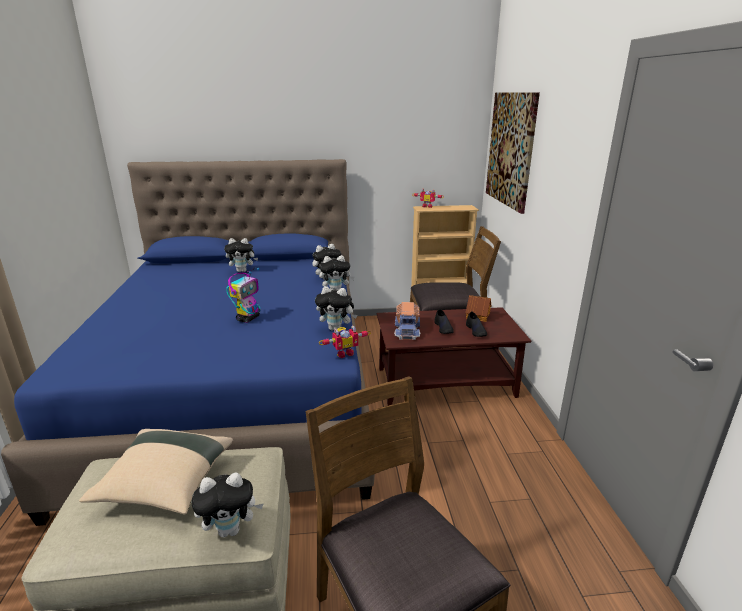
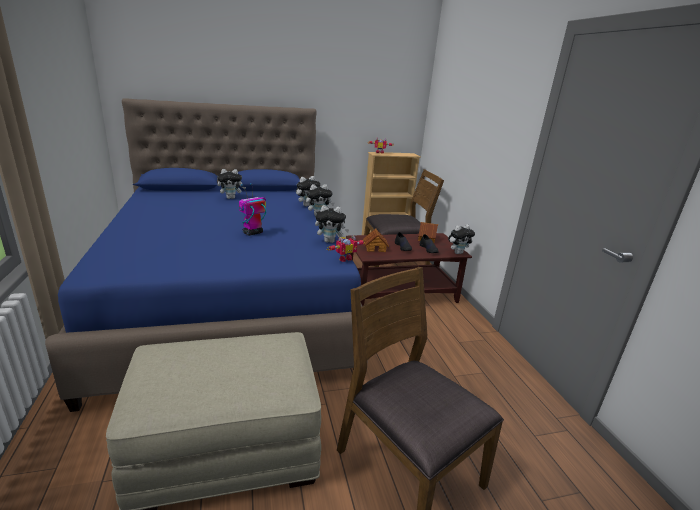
camera: 10 degrees left, 0 degrees up
(165, 484) = (215, 360): beige pillow -> none
(231, 529) = (283, 390): plush toy -> plush toy (458, 252)
(248, 318) = (252, 233): toy robot -> toy robot turned 150 degrees counterclockwise
(407, 330) = (375, 248): toy truck -> toy house
(511, 149) = (452, 108): picture -> none

